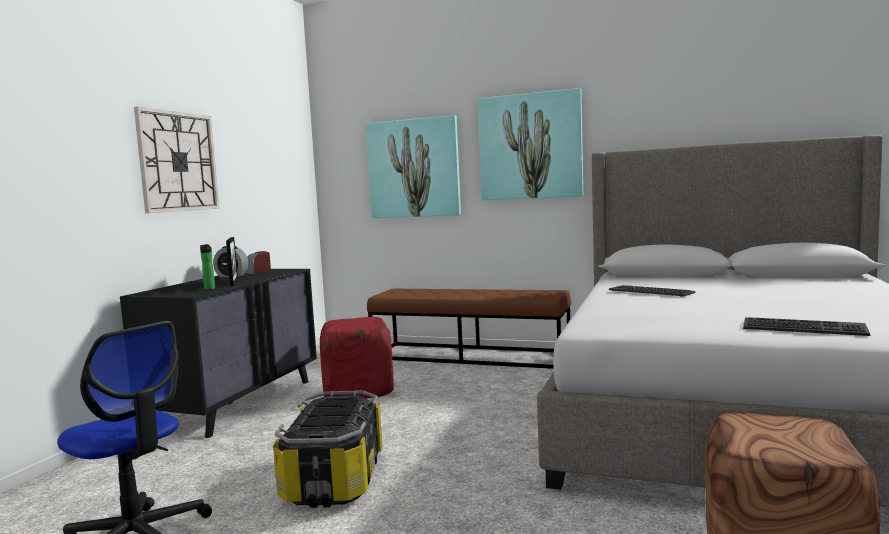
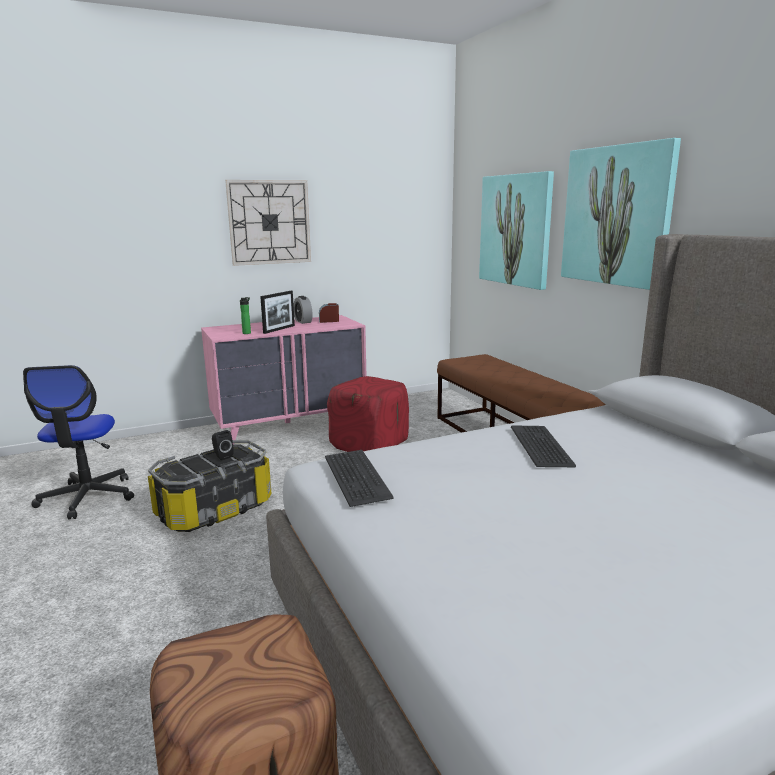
camera: 45 degrees right, 10 degrees up
(237, 403) = (290, 424): black dresser -> pink dresser
(331, 408) = (222, 456): none -> black speaker
(803, 328) = (450, 571): keyboard -> keyboard (355, 477)

